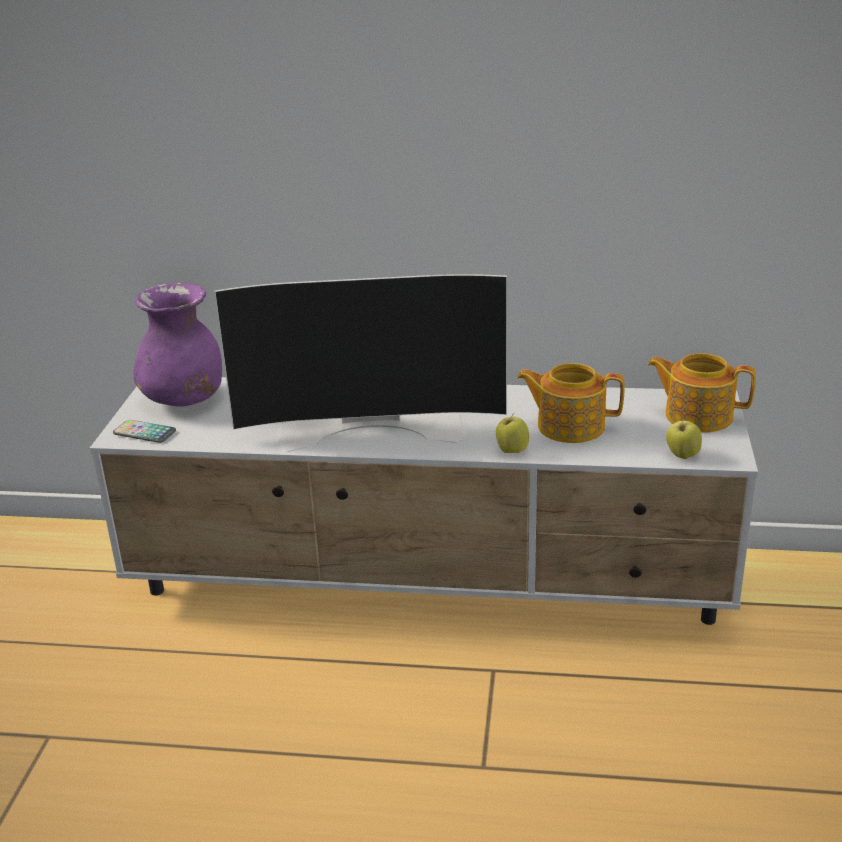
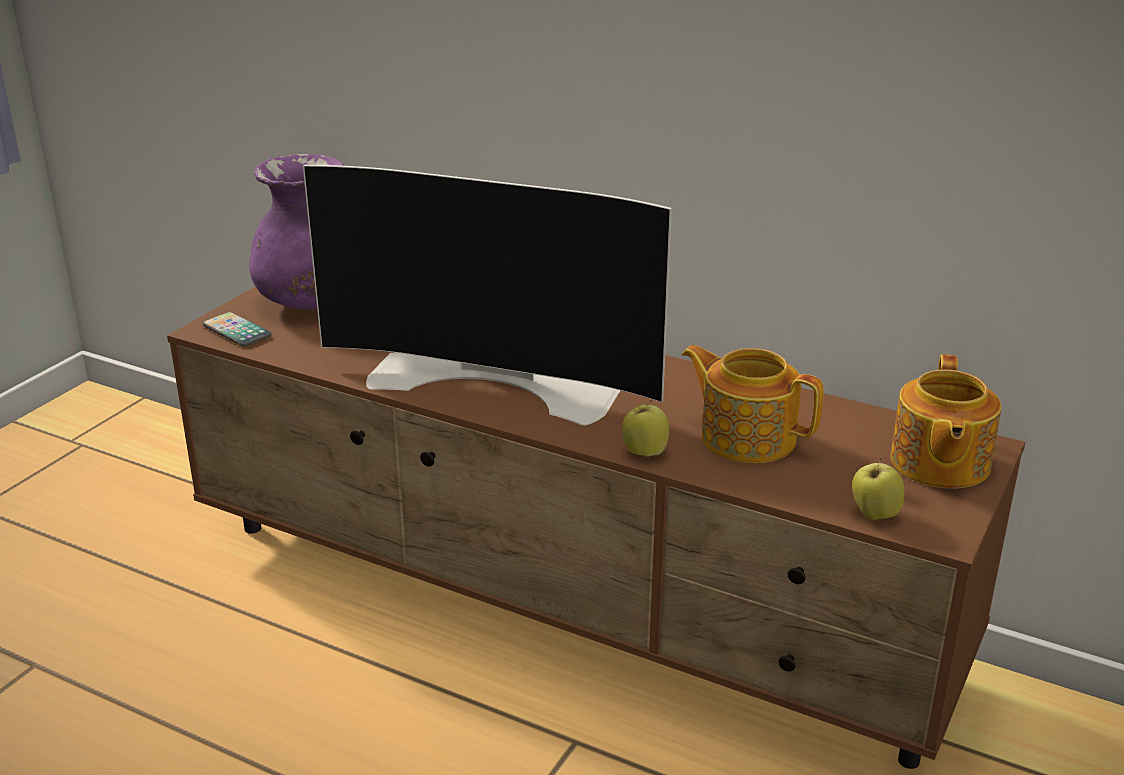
camera: 20 degrees right, 0 degrees up
(431, 585) = (566, 608): white tv stand -> brown tv stand
(697, 416) = (938, 463): teapot -> teapot turned 120 degrees counterclockwise

